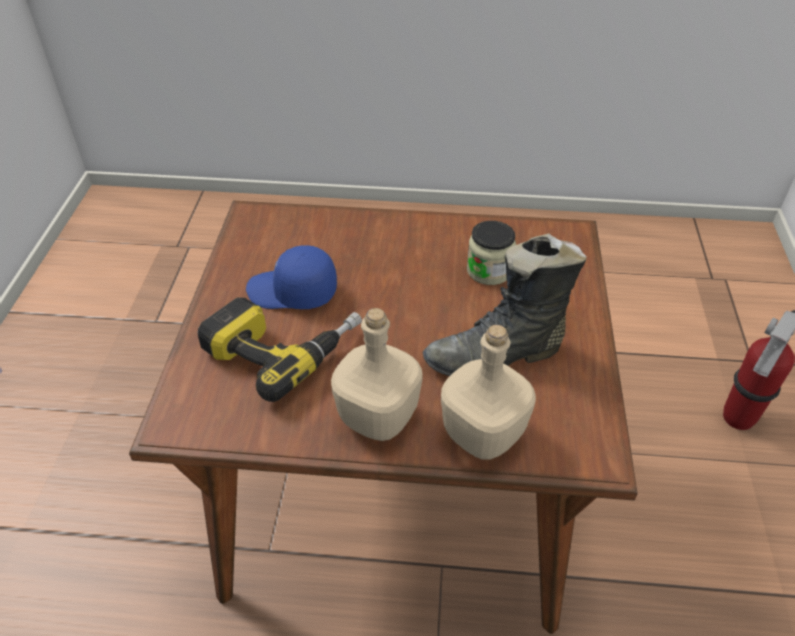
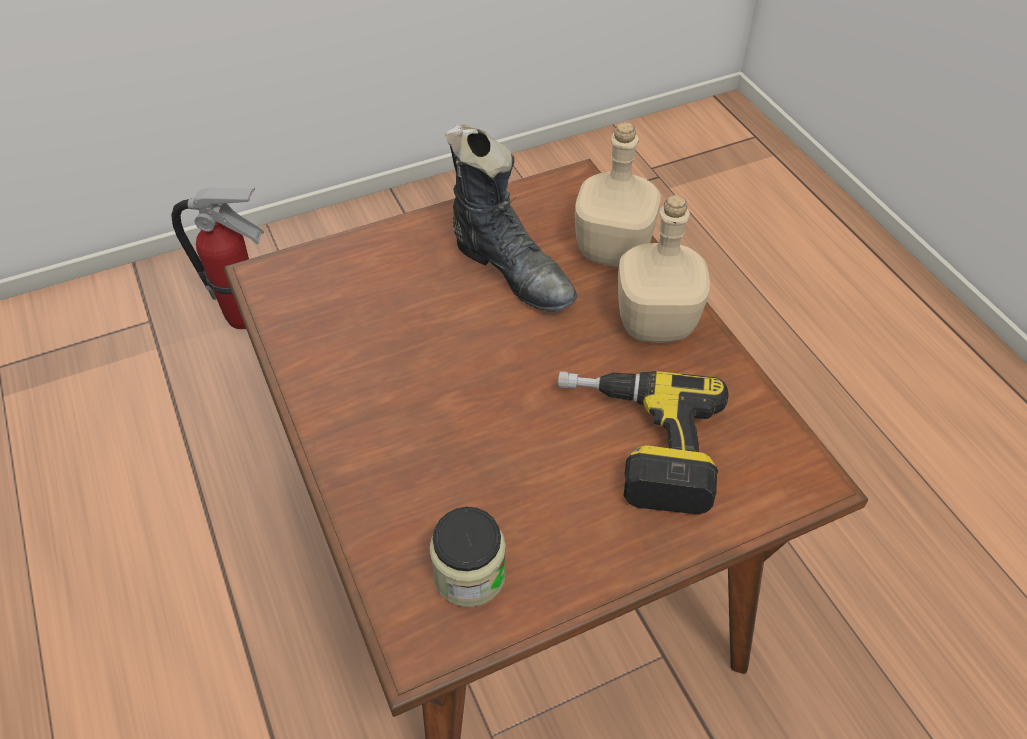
camera: 120 degrees left, 5 degrees up
(292, 292) = (546, 487): blue cap -> none
(489, 270) = (381, 321): jar -> jar (469, 575)

